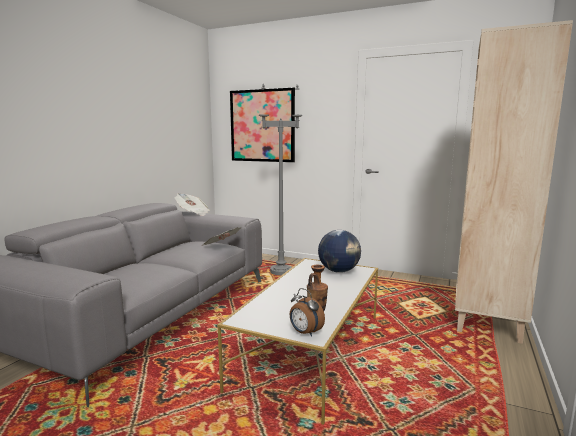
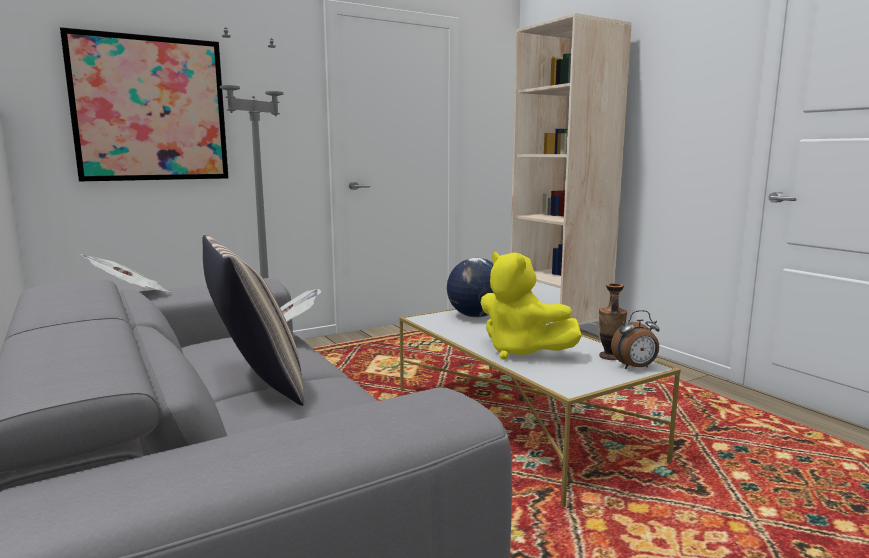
camera: 55 degrees left, 0 degrees up
(157, 260) = (255, 383): none -> pillow
(287, 296) = (521, 352): none -> yellow plush toy

